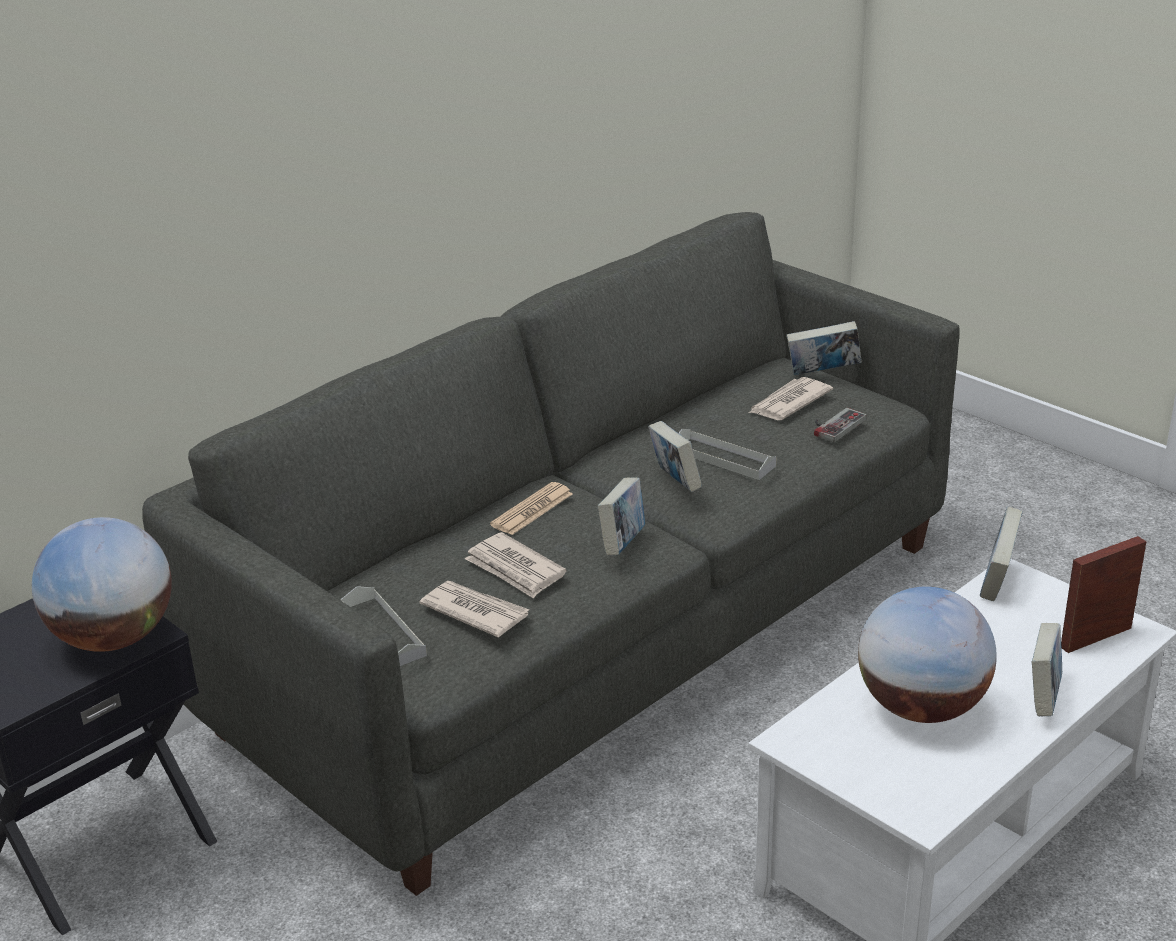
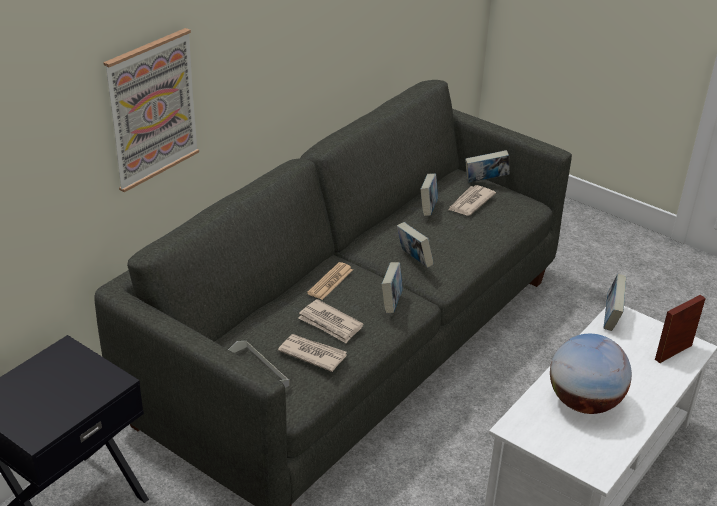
camera: 10 degrees left, 5 degrees up
(114, 638) = (92, 384): globe -> none
(239, 218) = (152, 109): none -> picture
(723, 458) = (439, 242): grey tray -> none
(834, 425) = (500, 217): game controller -> none
(1043, 698) = (651, 393): book -> book (428, 209)

